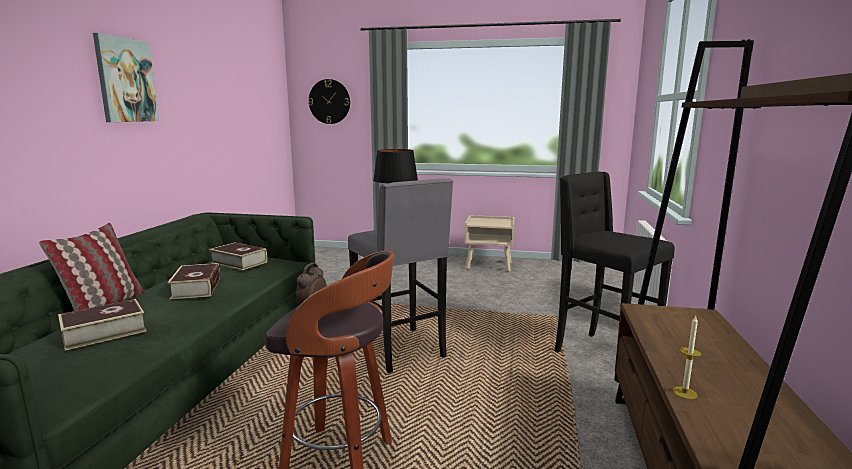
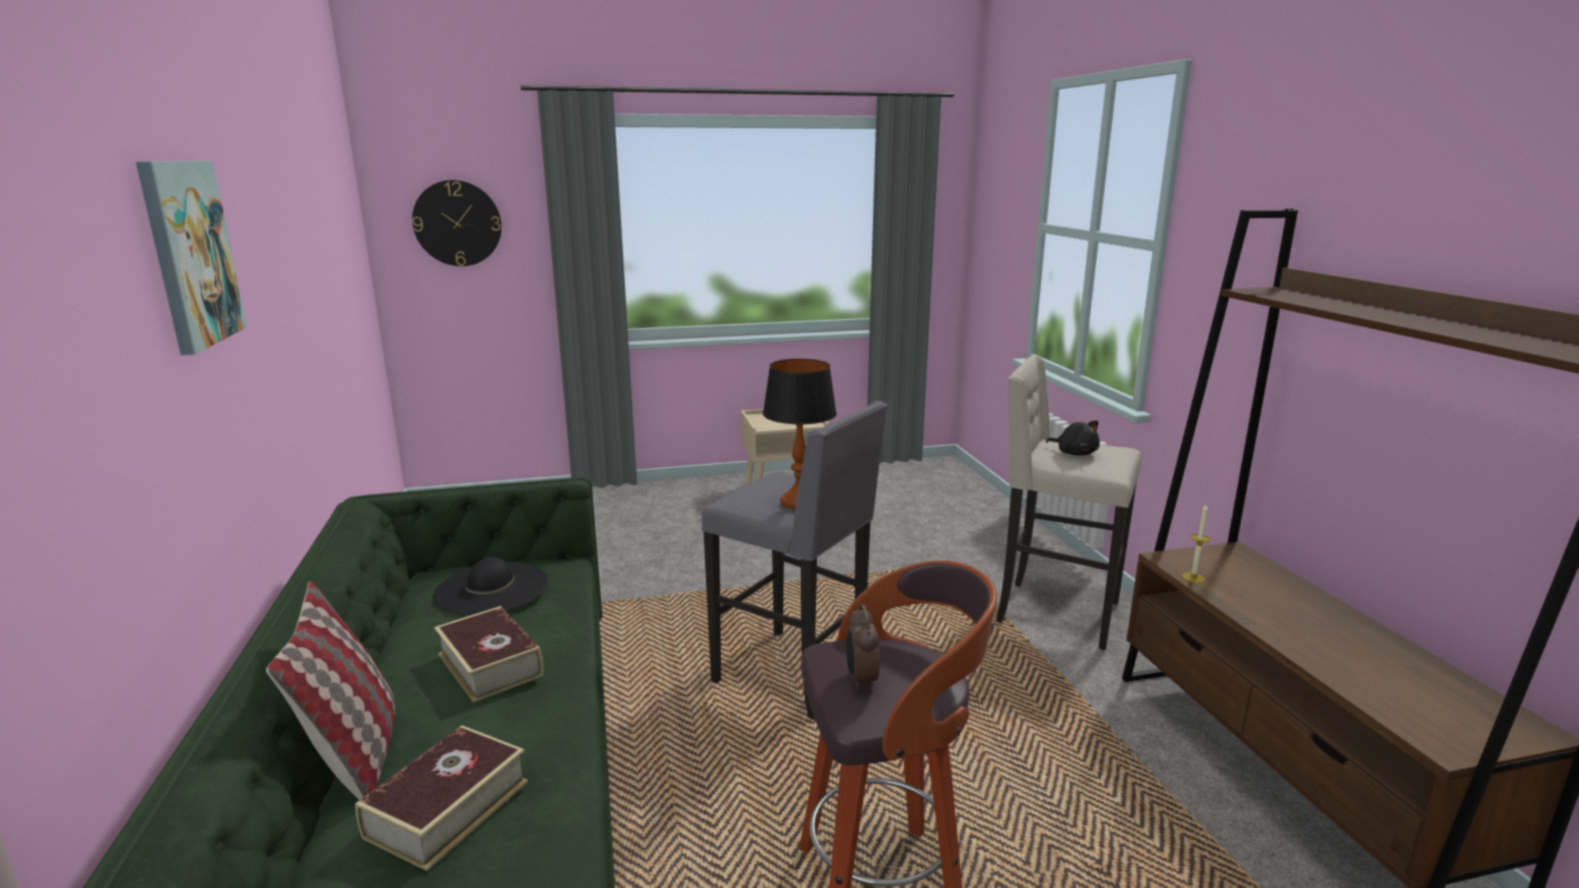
camera: 25 degrees left, 5 degrees up
(239, 262) = (491, 588): book -> black hat
(602, 355) = (1054, 613): black stool -> beige stool
(613, 237) = (1075, 453): none -> black plush toy
(685, 393) = (1338, 675): candle -> candle (1193, 578)

